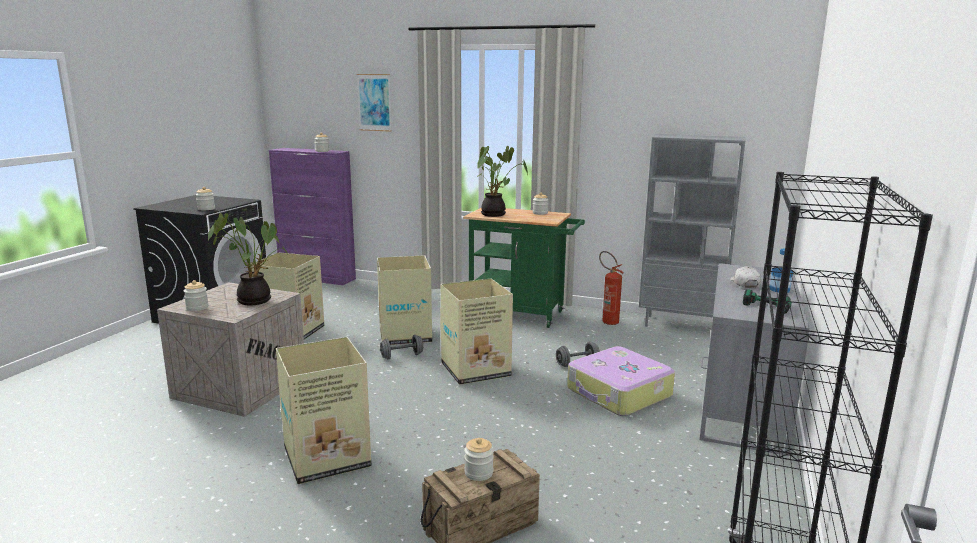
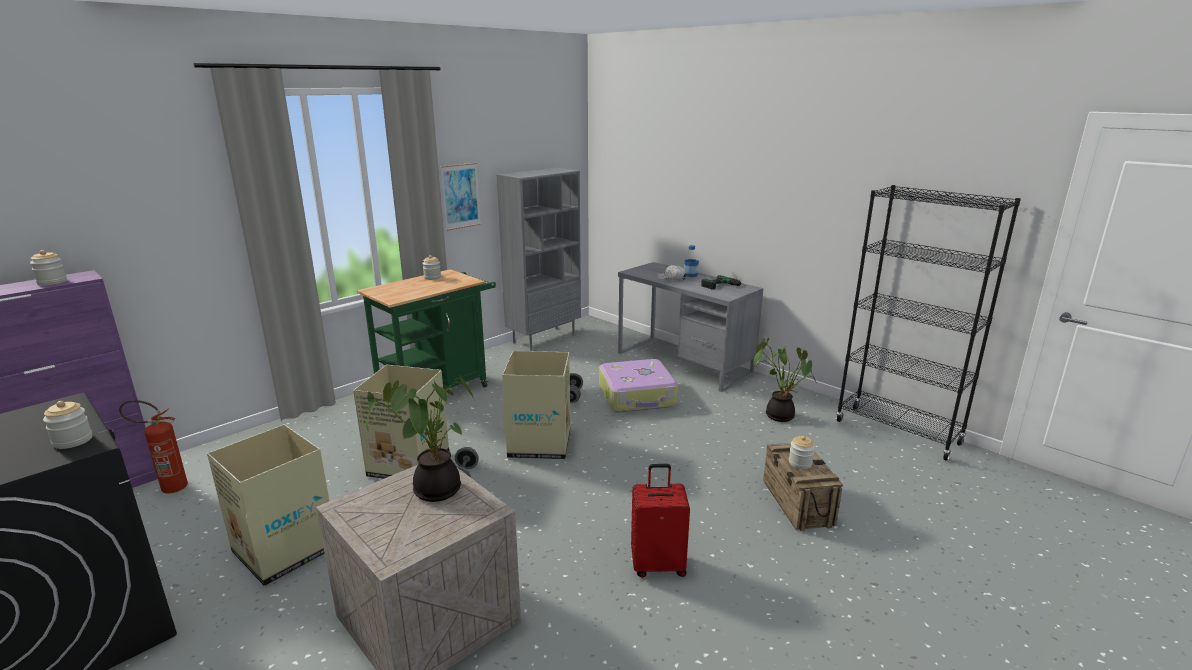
camera: 65 degrees left, 5 degrees up
(197, 307) = (417, 539): jar -> none
(329, 458) = (658, 564): cardboard box -> red suitcase
(374, 102) = (130, 183): picture -> picture (460, 196)
(495, 214) = (407, 292): potted plant -> potted plant (780, 415)
(607, 321) = (502, 360): fire extinguisher -> fire extinguisher (168, 488)

